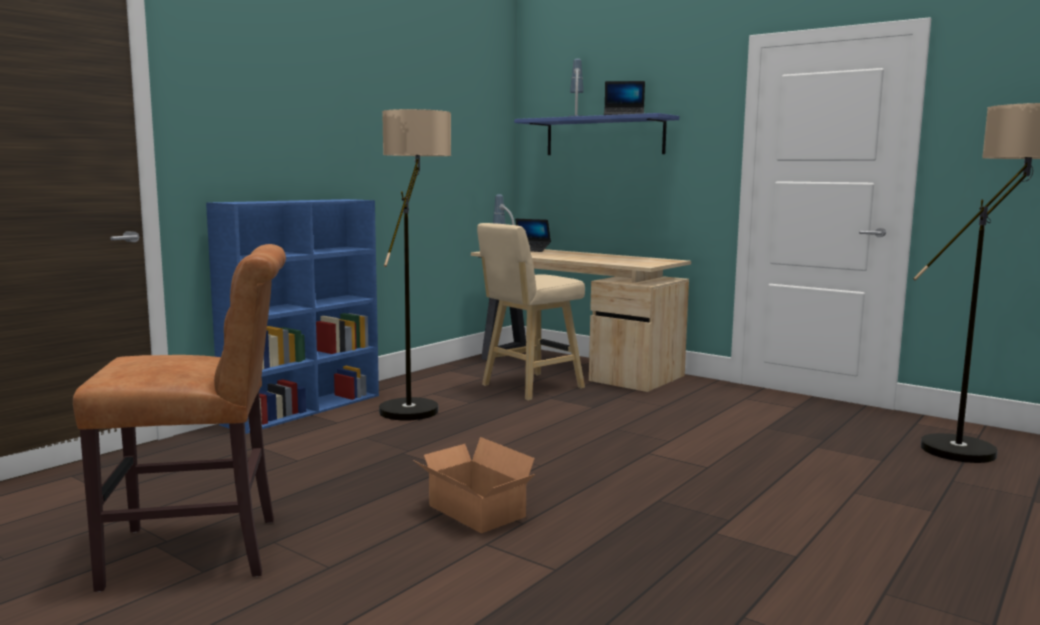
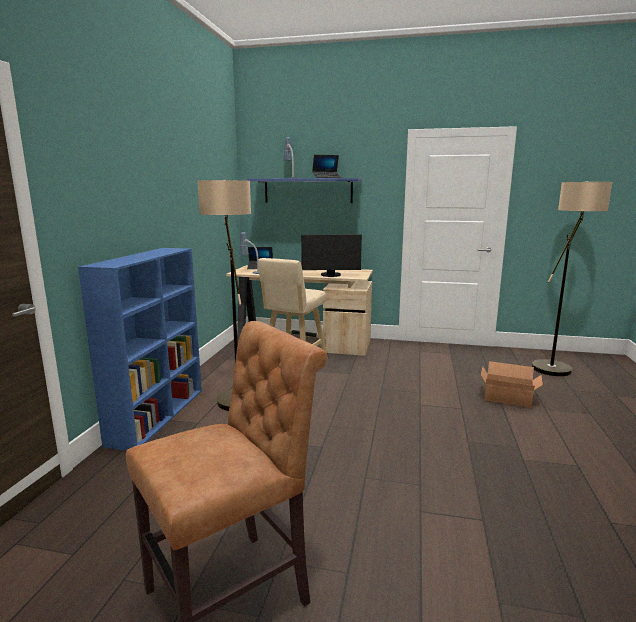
camera: 25 degrees left, 5 degrees up
(475, 513) = (382, 484): cardboard box -> cardboard box (508, 399)
(608, 261) = (331, 275): none -> monitor

